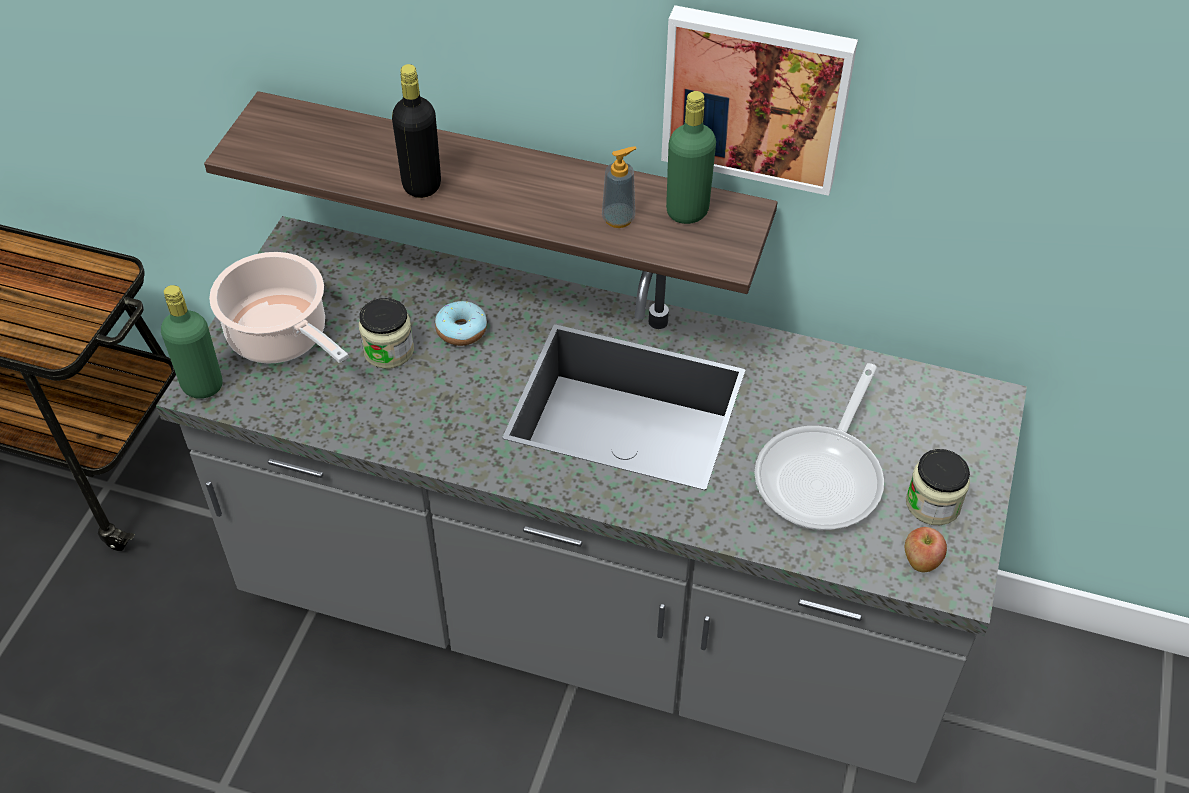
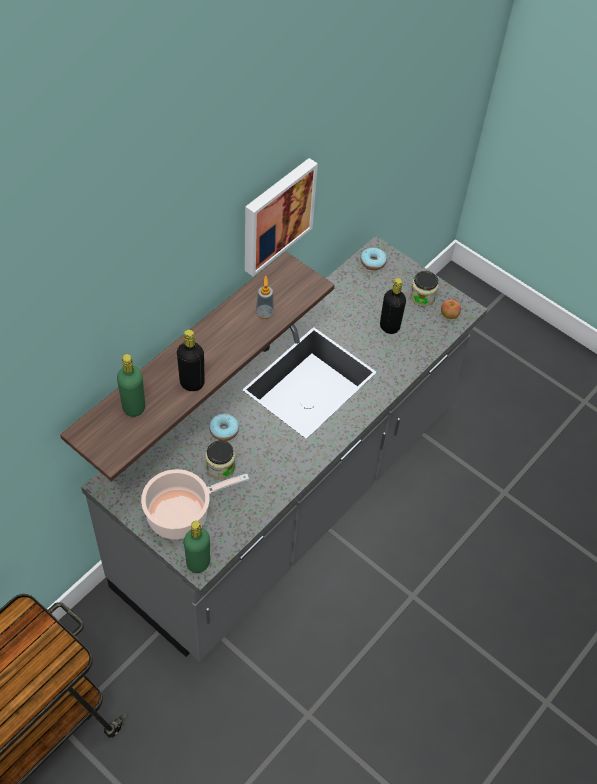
camera: 70 degrees left, 5 degrees up
(687, 211) = (274, 286): green bottle -> green bottle (134, 407)
(823, 476) = (389, 326): frying pan -> black bottle
(957, 402) = (373, 262): none -> donut

